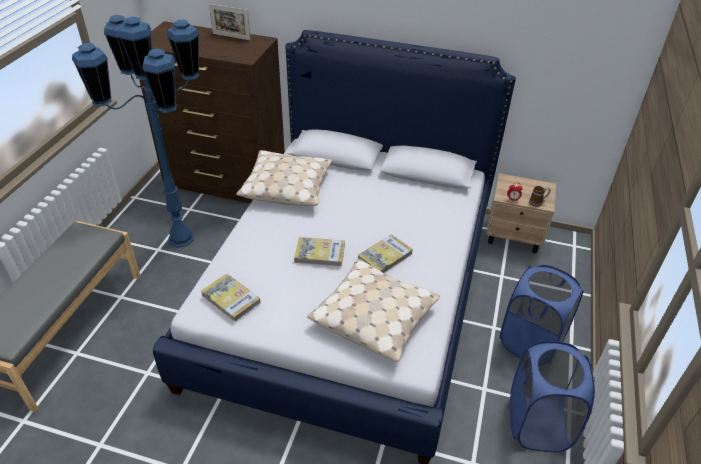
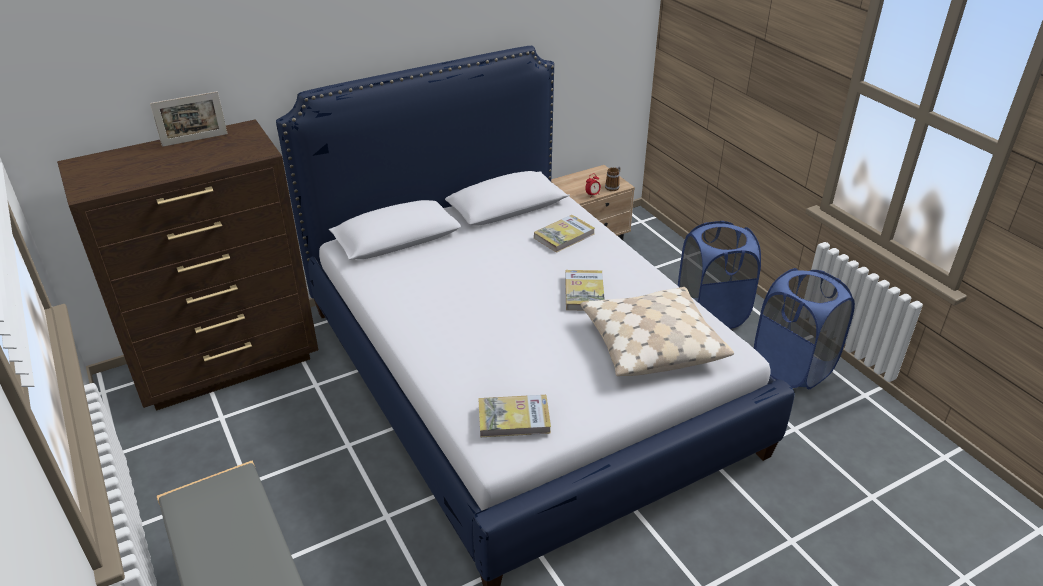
camera: 45 degrees left, 5 degrees down
(182, 239) = (261, 452): blue floor lamp -> none
(287, 187) = (394, 292): beige pillow -> none
(320, 253) = (528, 326): book -> book (564, 236)

